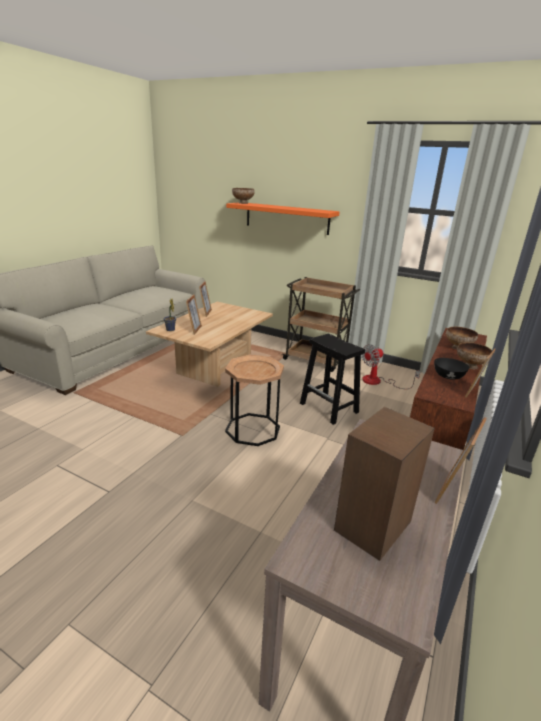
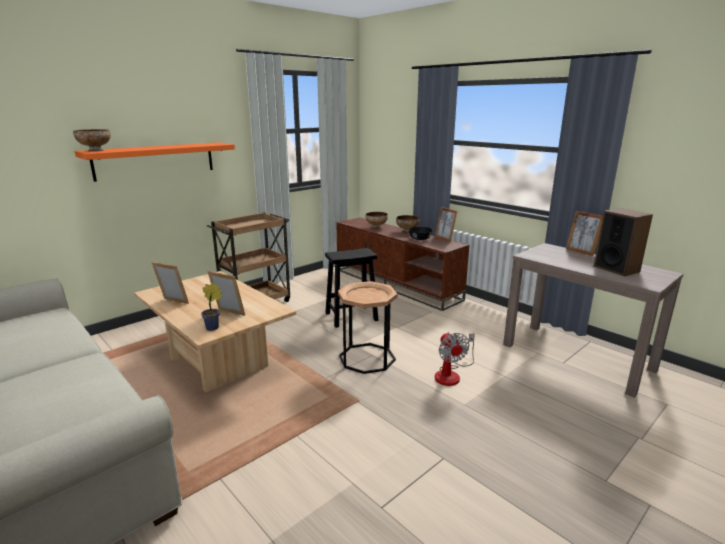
camera: 70 degrees left, 5 degrees down
(378, 381) = (322, 288): fan -> fan (451, 374)

